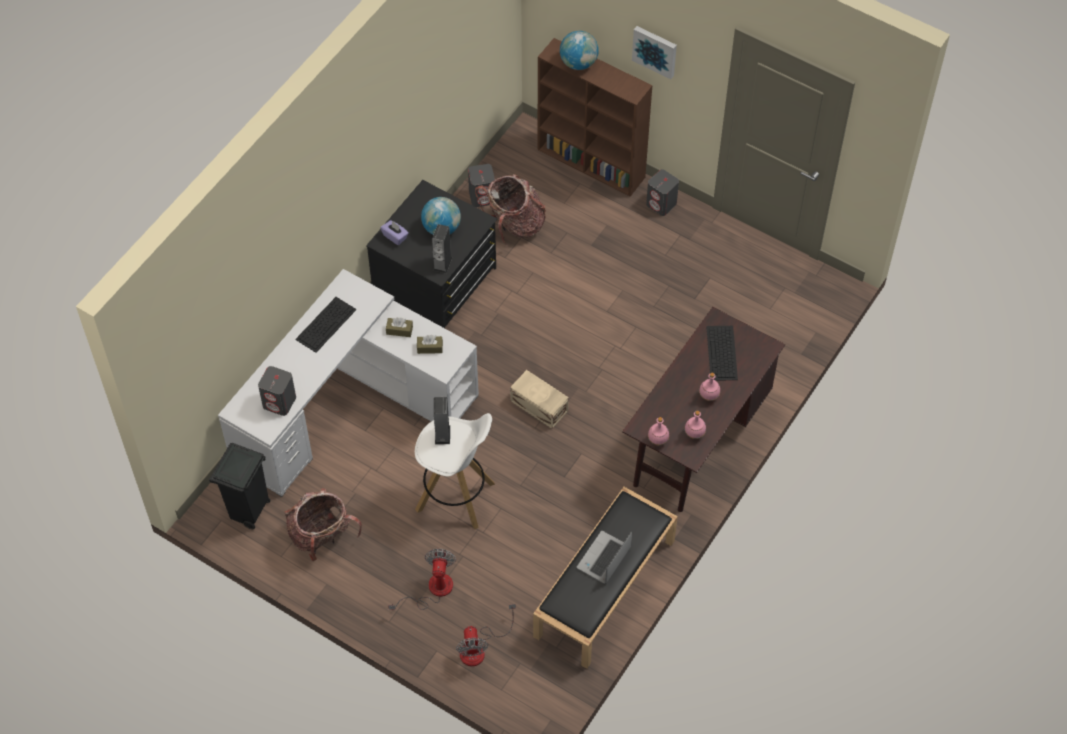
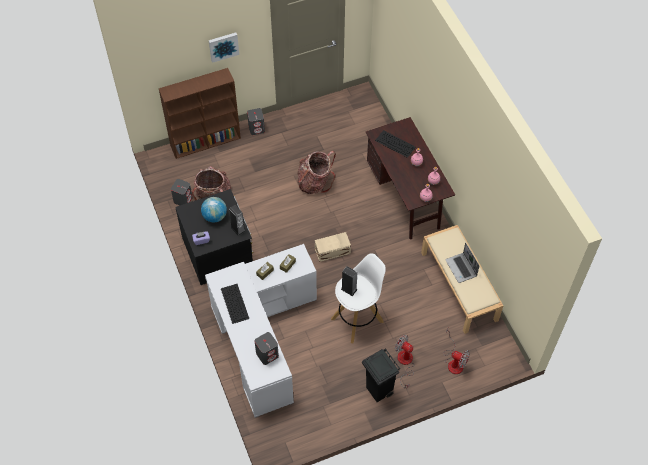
camera: 55 degrees left, 0 degrees up
(249, 512) = (290, 425): black trash can -> black trash can (379, 391)
(322, 536) = (333, 397): backpack -> backpack (315, 182)
(578, 63) = (185, 88): globe -> none
(604, 589) = (459, 286): black bench -> beige bench

